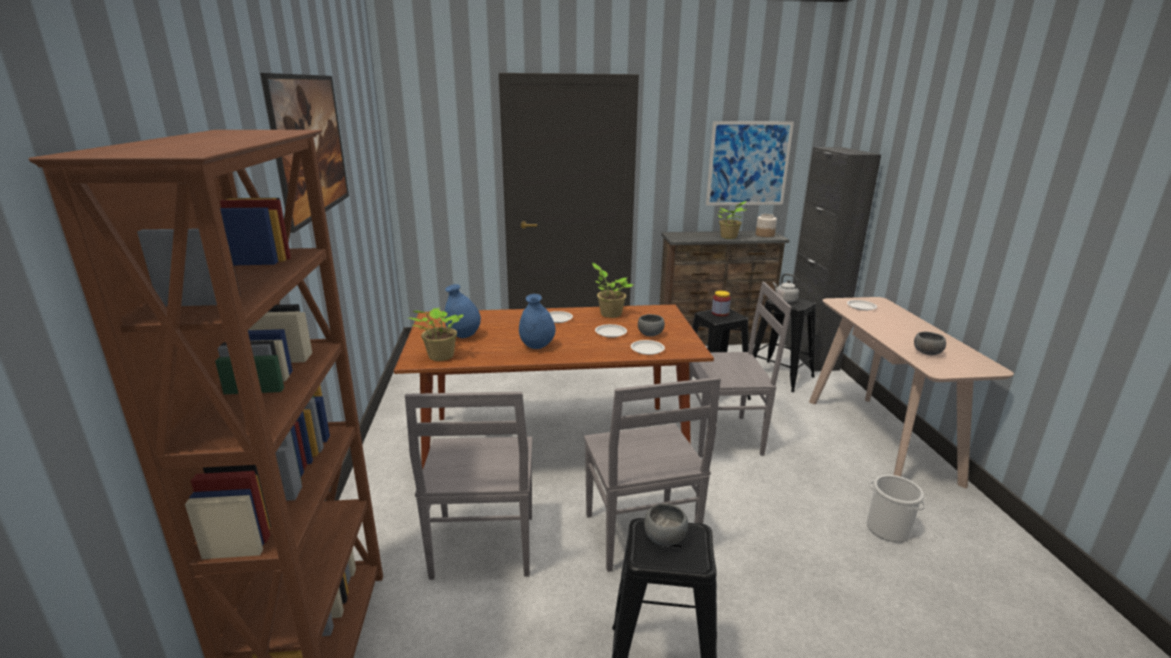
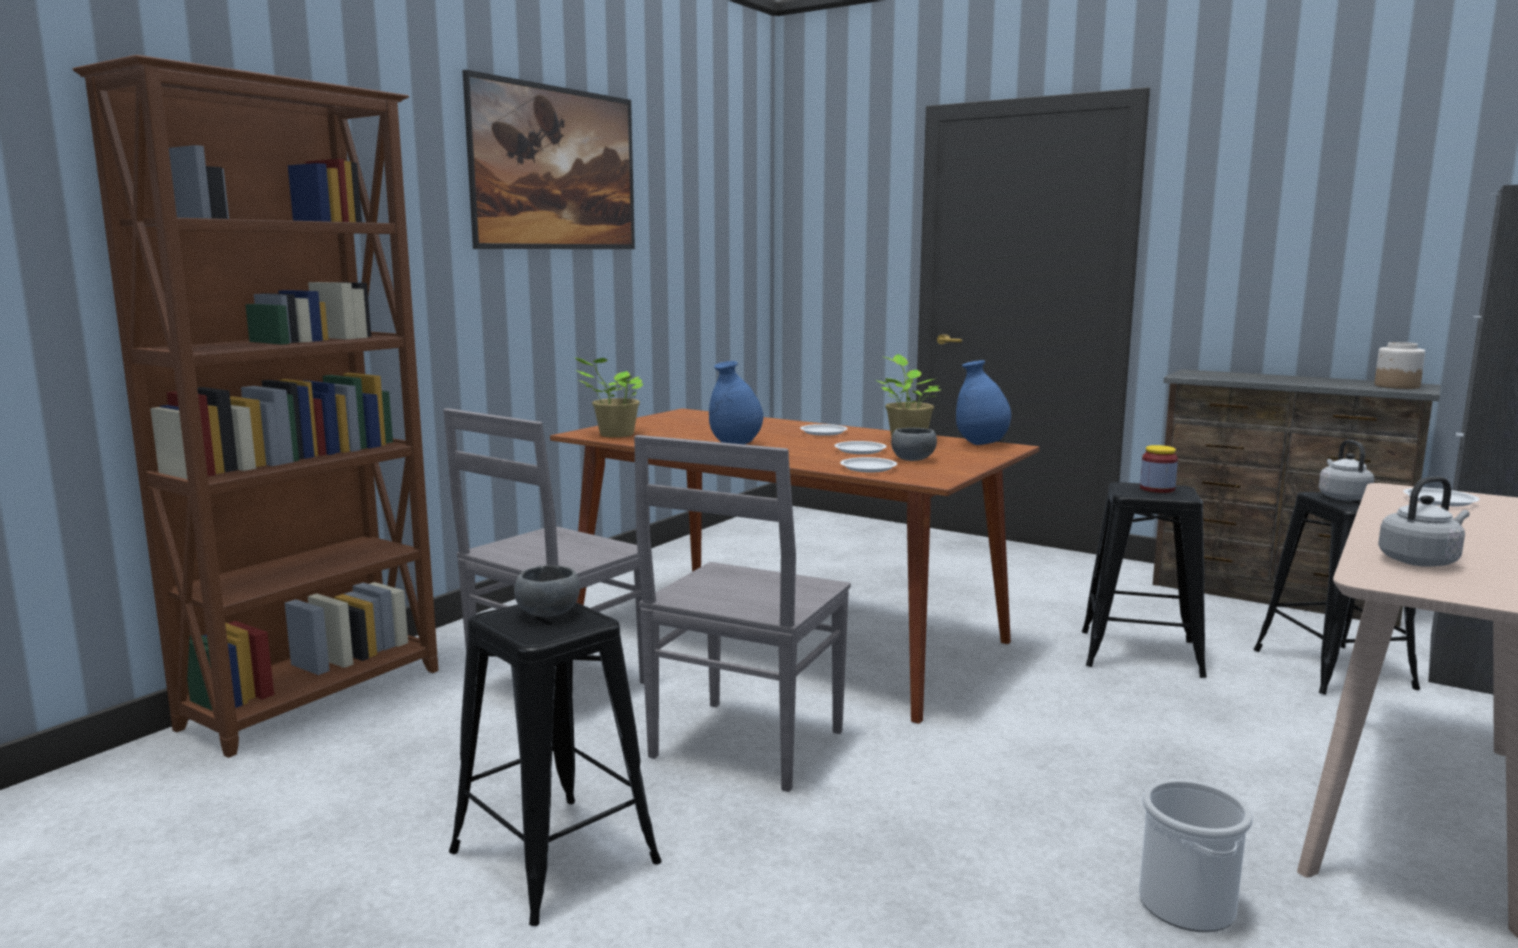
camera: 40 degrees right, 10 degrees down
(463, 336) = (678, 427): blue vase -> blue vase (981, 444)
(724, 436) = (1068, 701): grey chair -> none
(729, 237) = (1301, 382): potted plant -> none
(748, 164) = (1380, 243): picture -> none
(926, 352) = (1420, 561): grey bowl -> grey kettle

